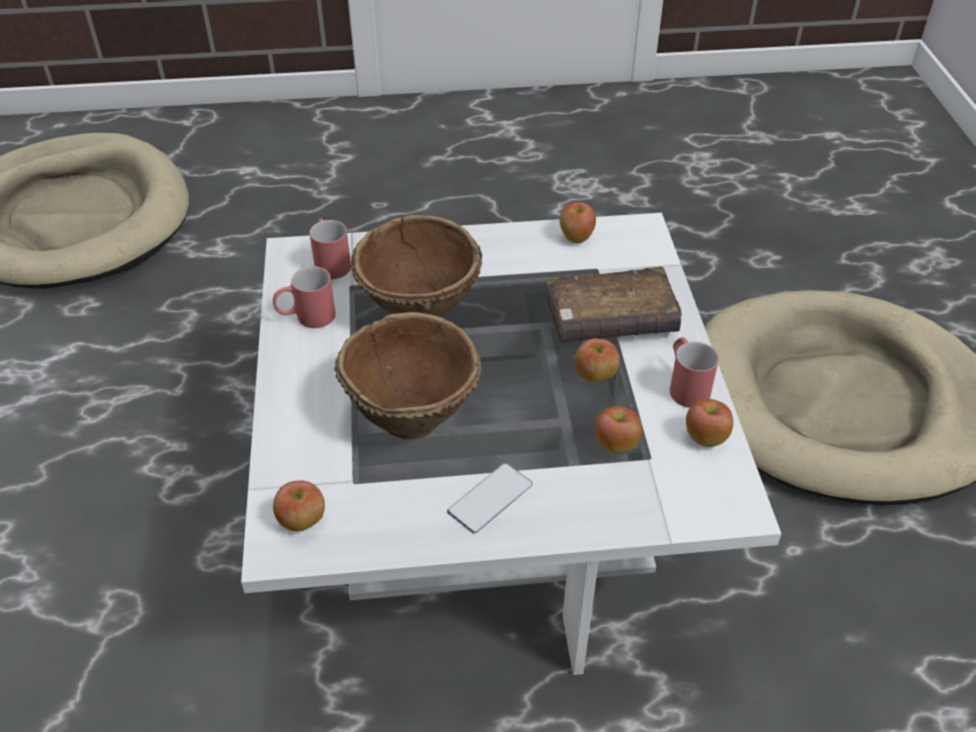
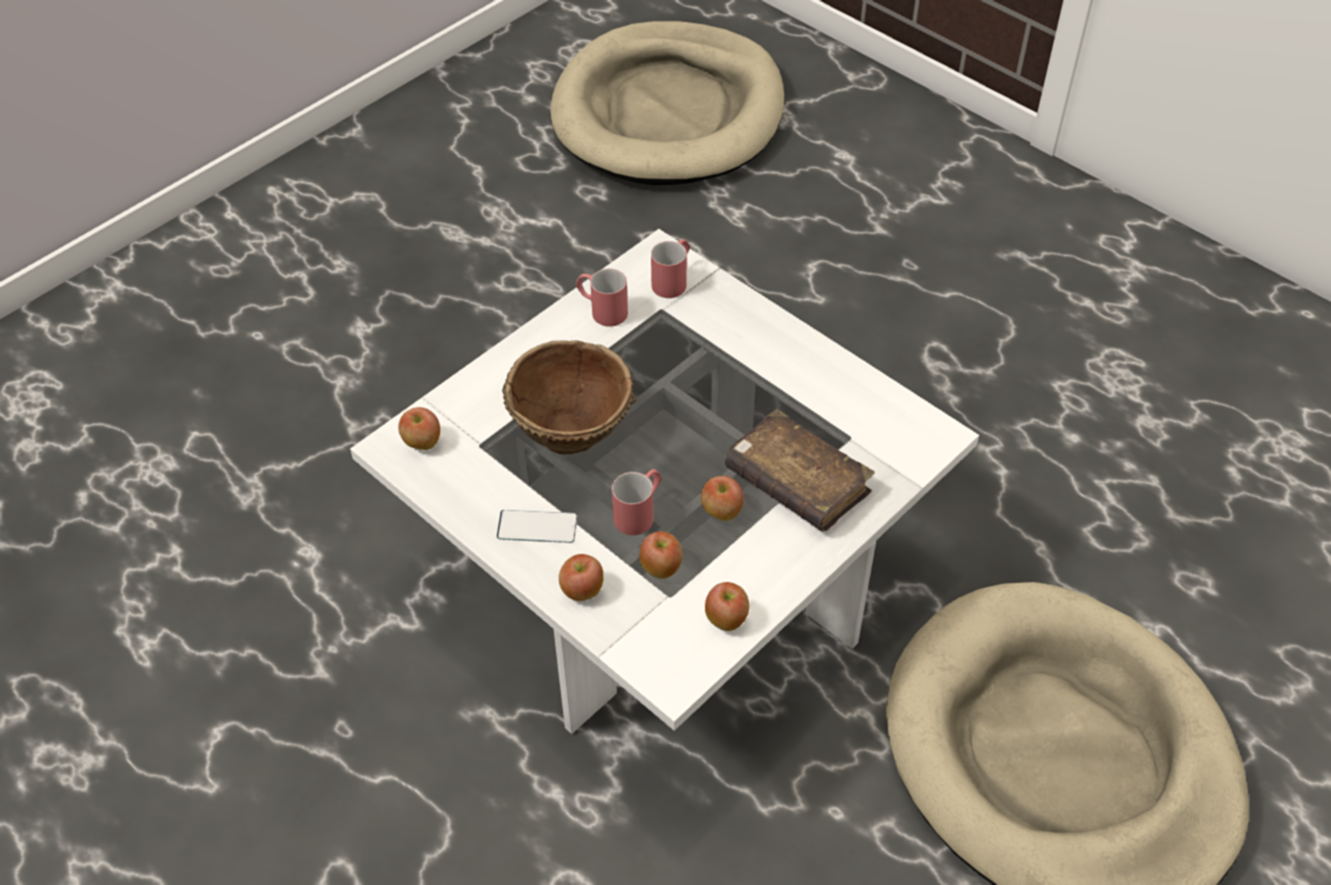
camera: 50 degrees right, 5 degrees up
(420, 308) = (681, 363): brown bowl -> none
(575, 237) = (874, 400): apple -> apple (582, 590)
(685, 385) = (773, 574): red mug -> red mug (640, 512)

